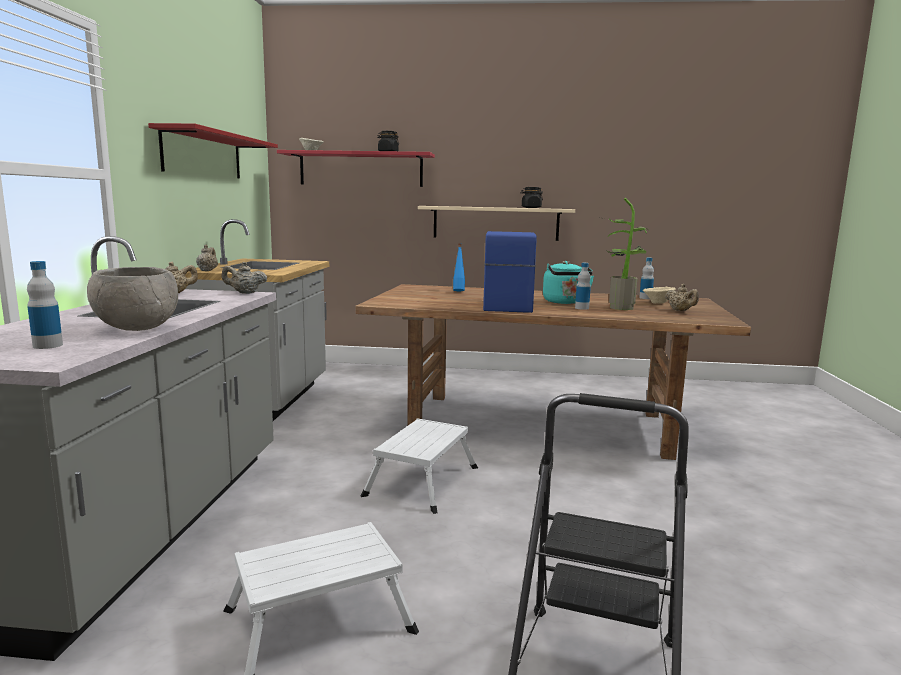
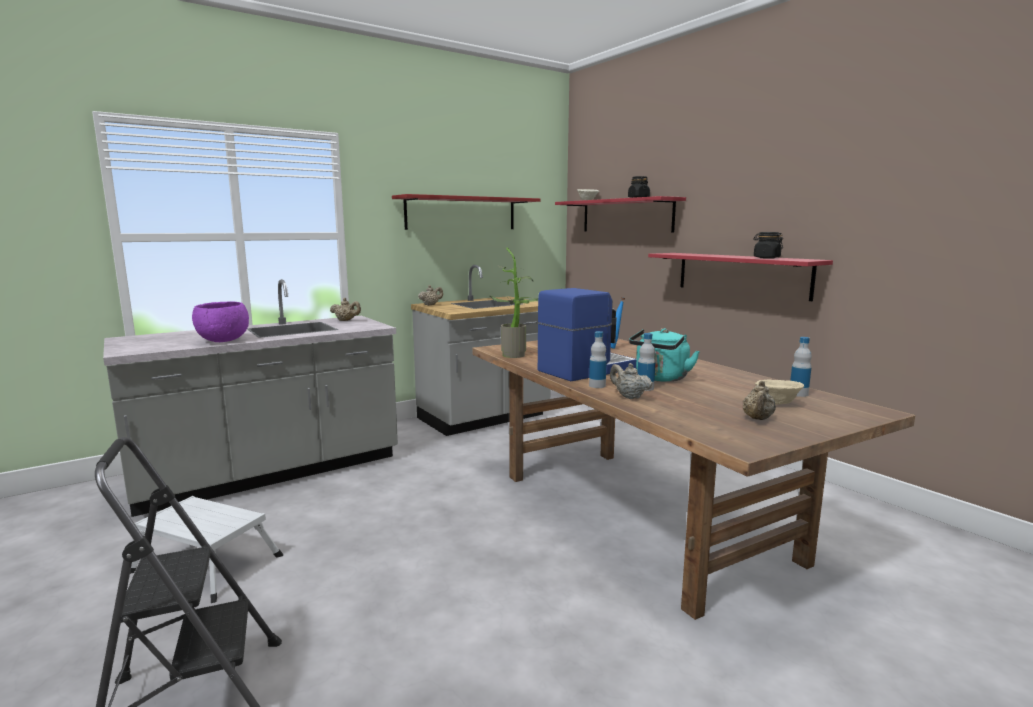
camera: 50 degrees right, 0 degrees up
(48, 345) = (161, 343): bottle -> bottle (597, 386)
(136, 329) = (222, 341): grey bowl -> purple bowl
(245, 293) = (377, 325): beige teapot -> beige teapot (629, 397)
(422, 480) = (436, 515): white step ladder -> none
(496, 223) = (741, 274): beige shelf -> red shelf
(621, 307) = (697, 397): potted plant -> potted plant (516, 355)

